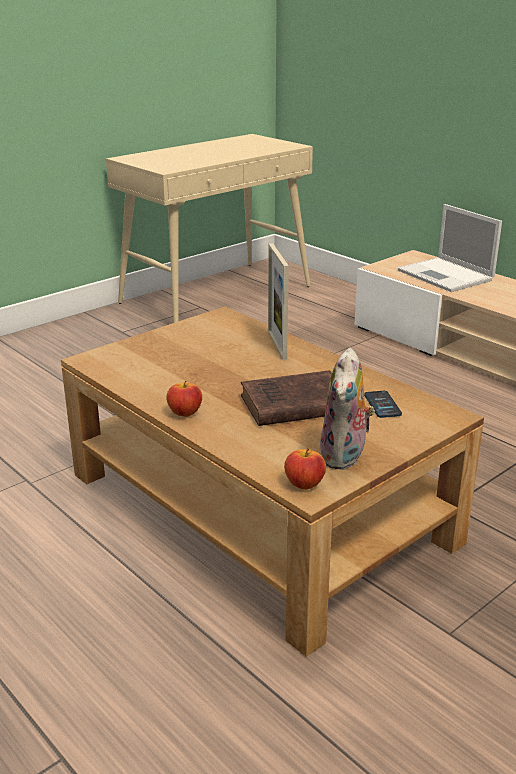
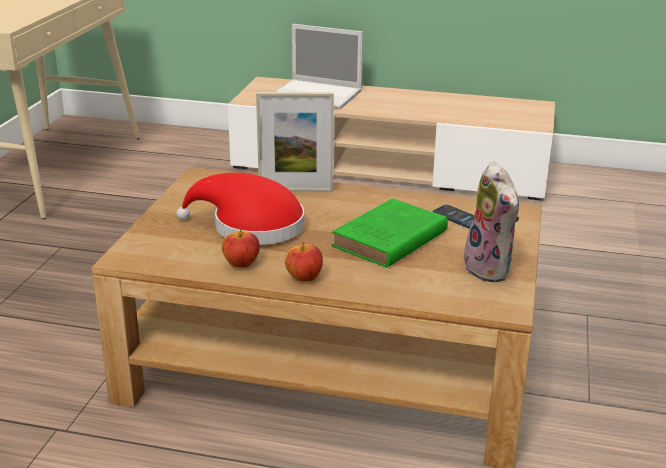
camera: 35 degrees left, 0 degrees up
(203, 363) = (251, 227): none -> red hat
(277, 345) = (295, 191): picture frame -> picture frame turned 45 degrees counterclockwise
(292, 405) = (388, 240): brown book -> green book
(304, 484) = (493, 303): apple -> apple (241, 264)

